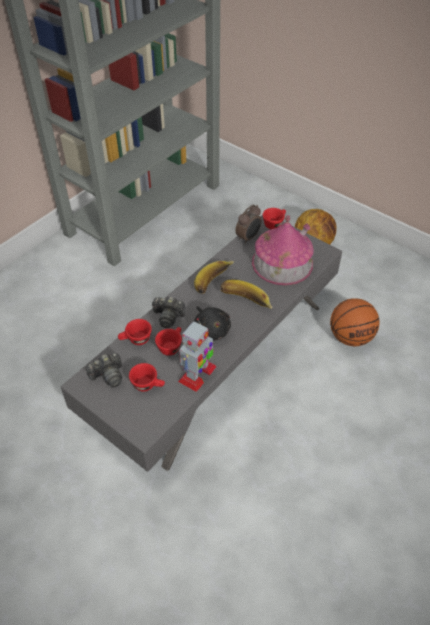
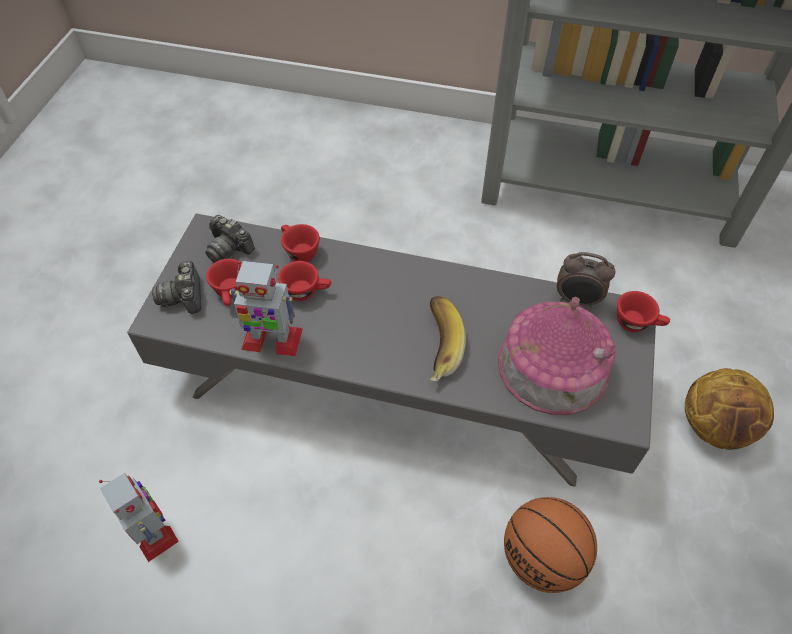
camera: 65 degrees right, 5 degrees up
(168, 317) = (356, 268): camera -> camera (184, 296)
(210, 330) = (358, 324): black plush toy -> none
(215, 283) = (452, 294): banana -> none
(255, 520) = (152, 530): none -> toy robot

